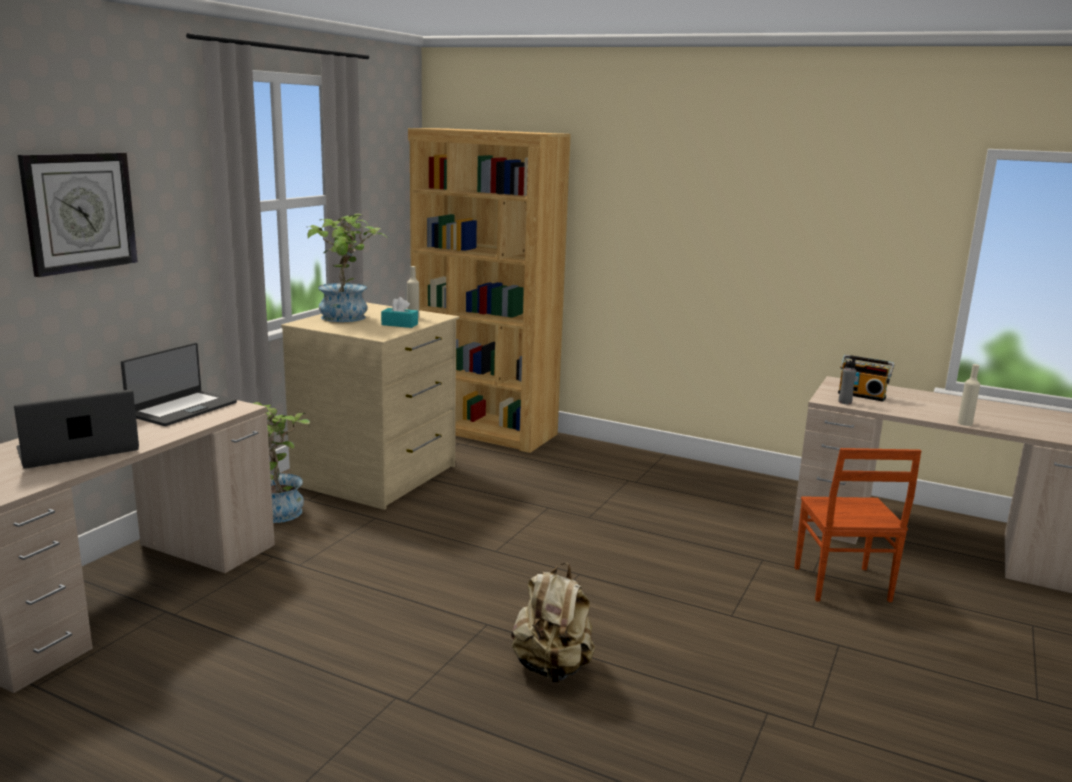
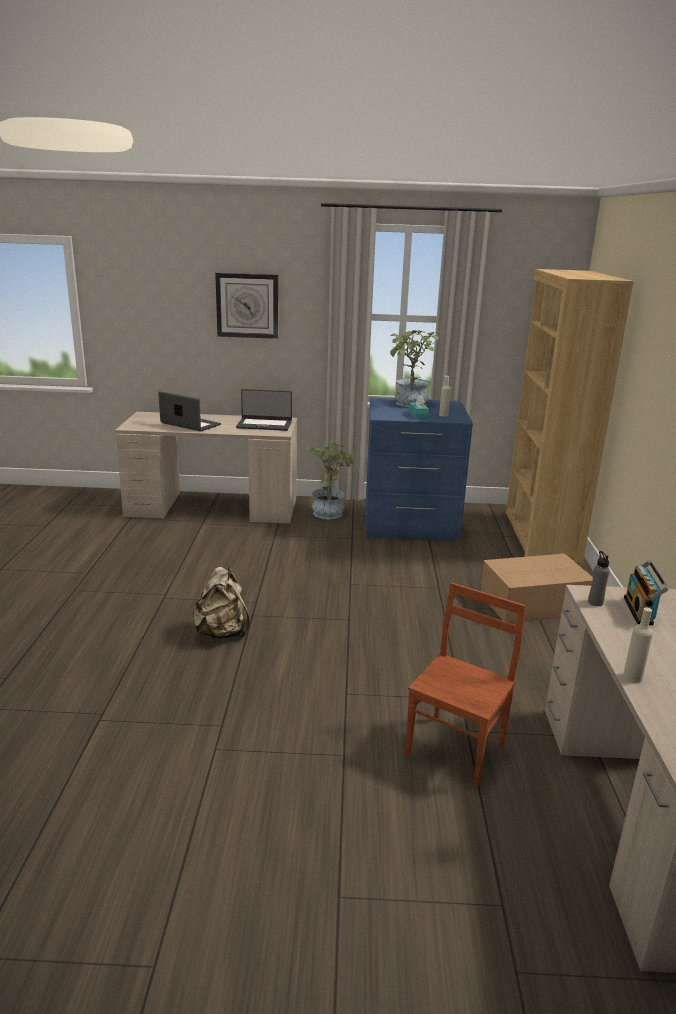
camera: 65 degrees right, 5 degrees up
(377, 476) = (410, 523): beige dresser -> blue dresser
(616, 476) = (535, 604): none -> cardboard box
(841, 585) = (457, 750): brown chair -> brown chair turned 150 degrees clockwise

